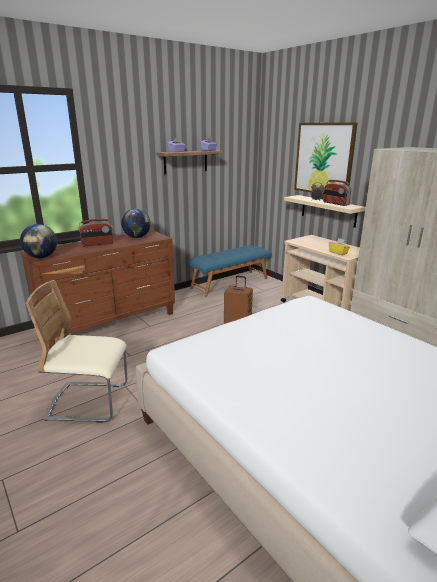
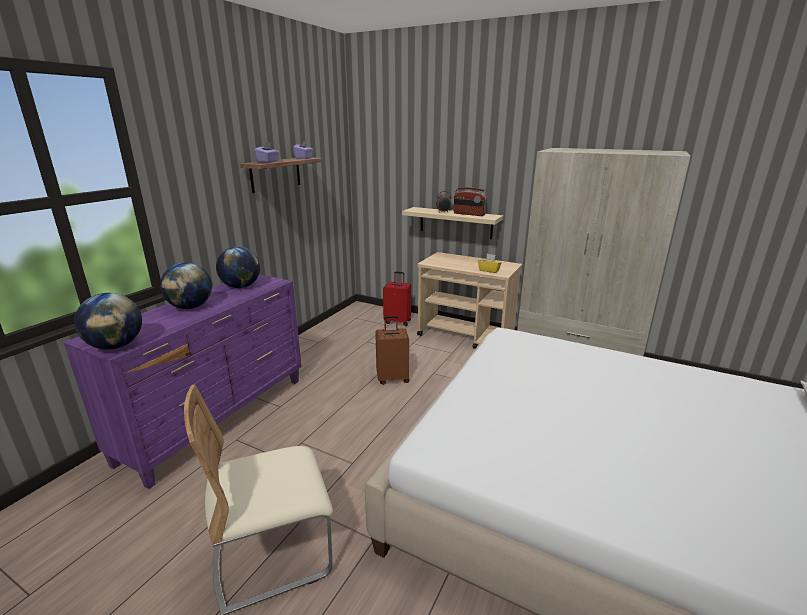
camera: 25 degrees left, 0 degrees up
(97, 244) = (191, 307): radio -> globe
(110, 324) = (219, 418): brown dresser -> purple dresser
(229, 283) = (341, 323): blue bench -> none
(274, 289) = (398, 321): none -> red suitcase
(324, 159) = (445, 163): picture -> none

